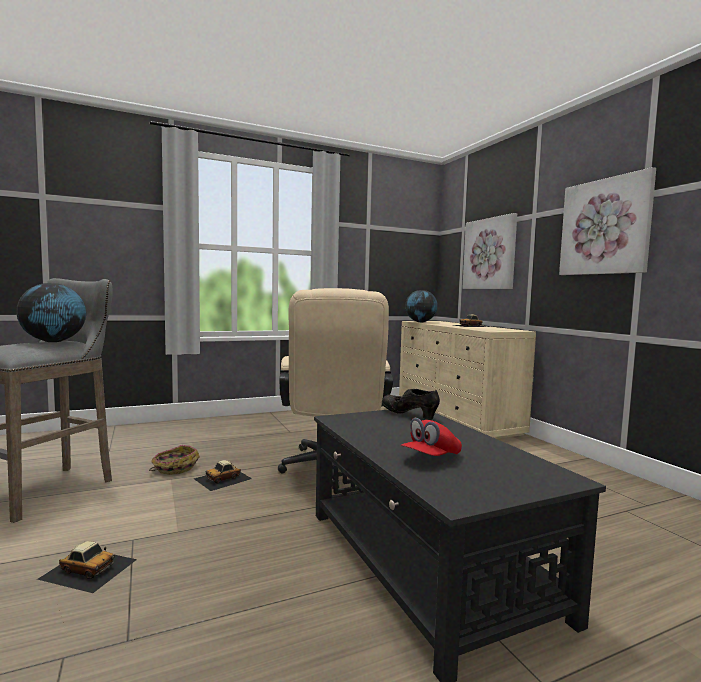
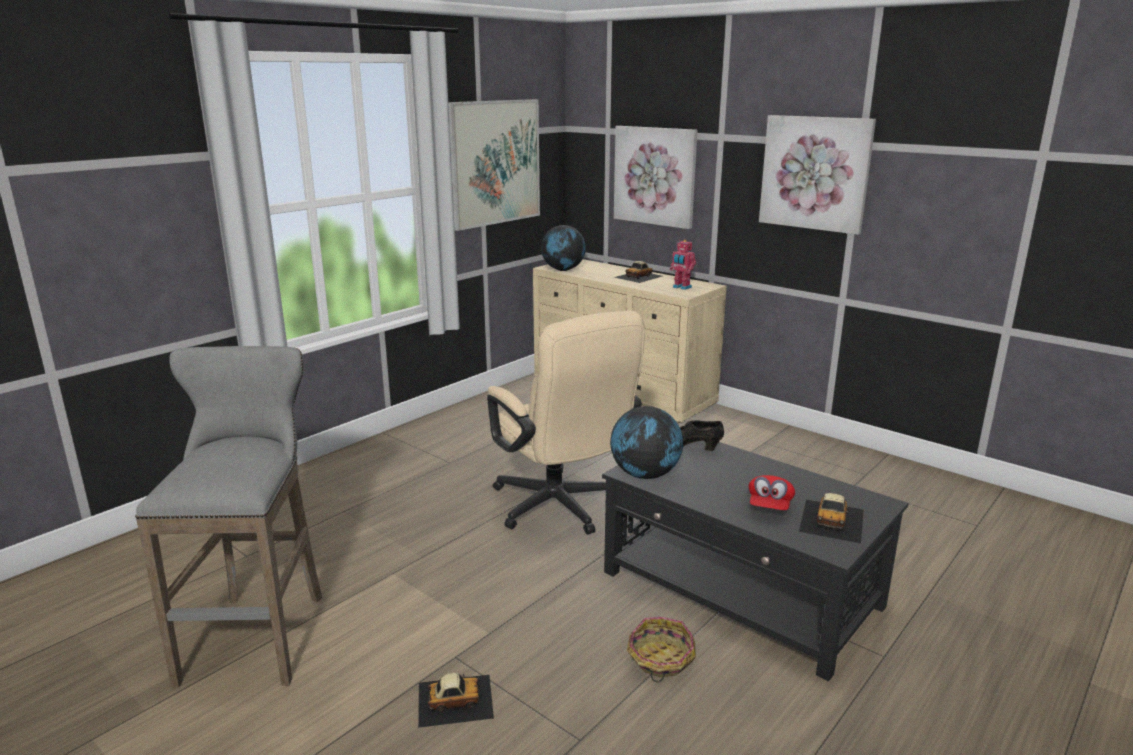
camera: 25 degrees left, 15 degrees up
(53, 341) = (241, 449): globe -> globe (645, 475)
(174, 468) = (375, 557): basket -> basket (660, 659)
(223, 478) = (454, 555): toy car -> toy car (832, 520)
(378, 246) = (494, 163): none -> picture
(495, 329) = (681, 287): none -> toy robot

